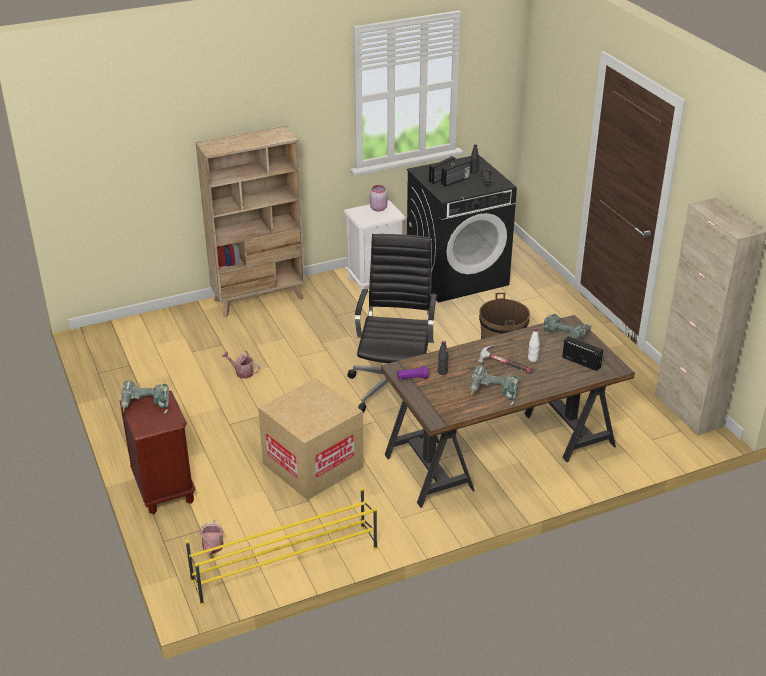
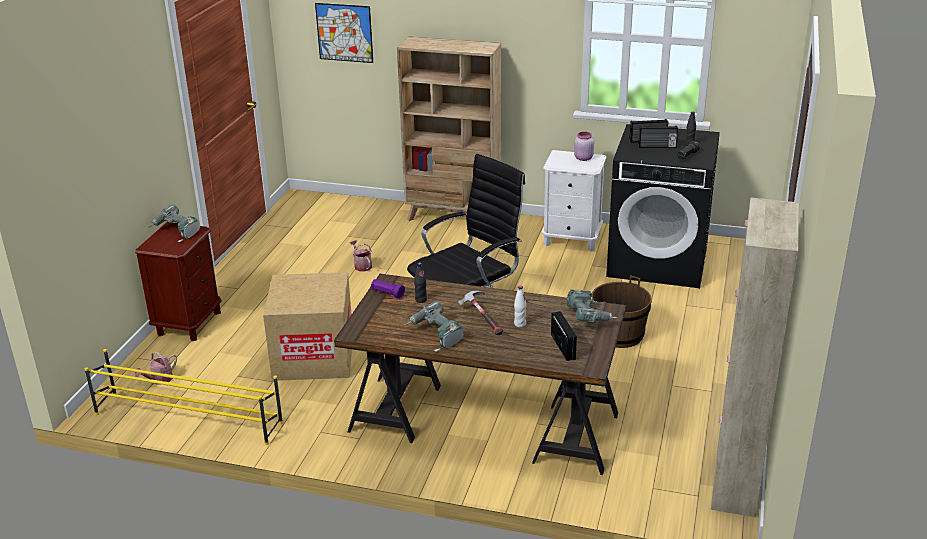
camera: 40 degrees right, 5 degrees down
(124, 155) = (344, 32): none -> picture

